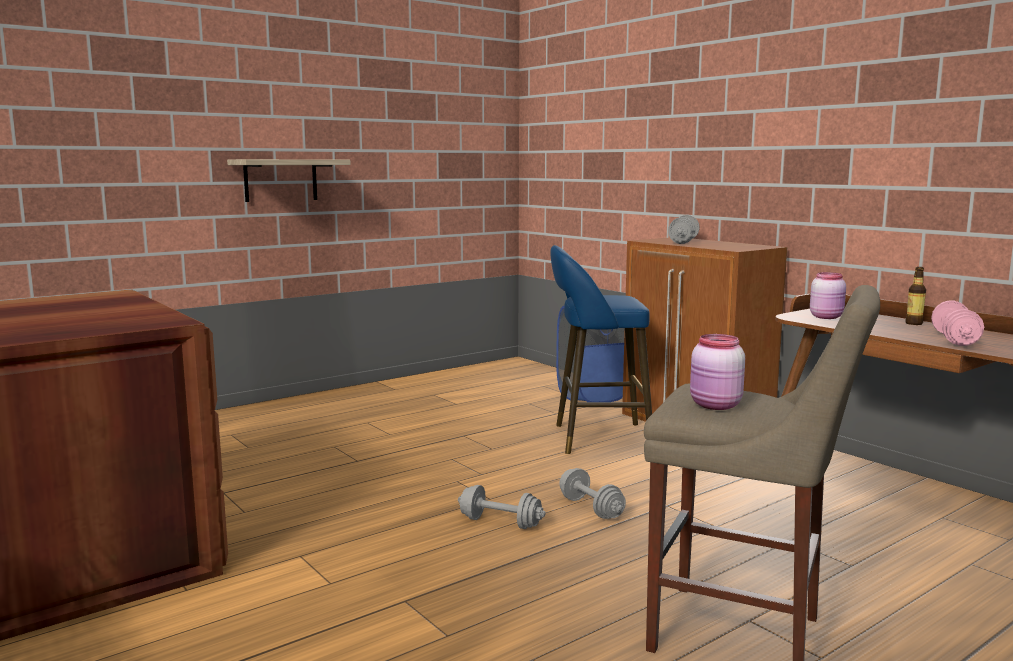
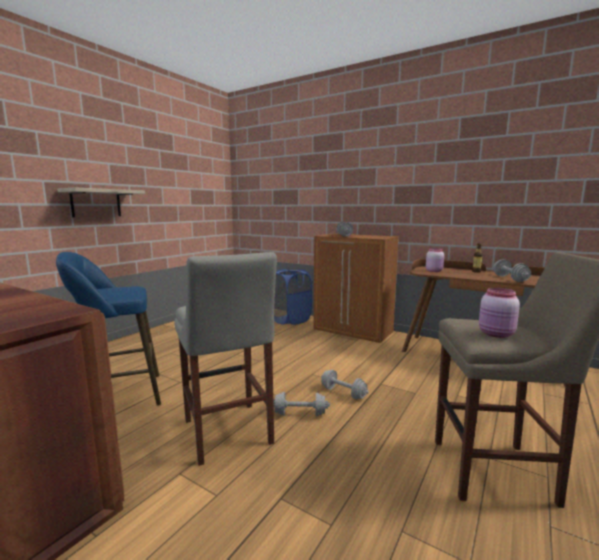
camera: 20 degrees left, 0 degrees up
(384, 529) = (228, 434): none -> grey stool
(596, 438) = (311, 346): blue stool -> blue stool (119, 396)
(954, 339) = (510, 279): pink dumbbell -> grey dumbbell

